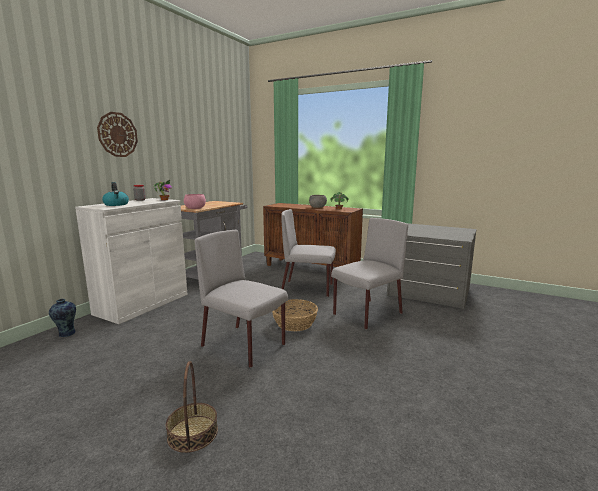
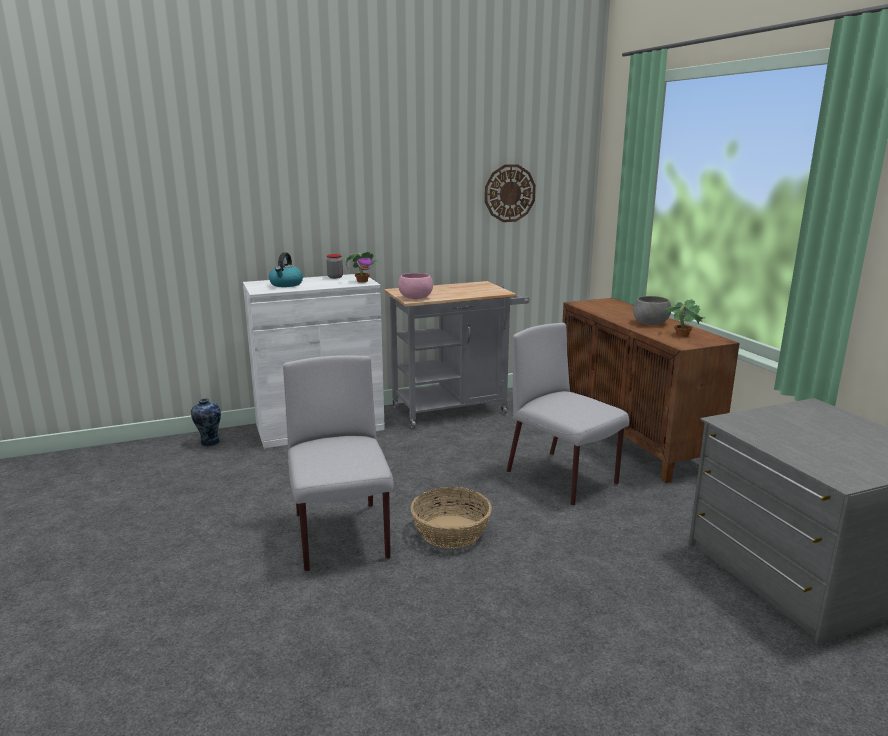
camera: 40 degrees right, 5 degrees up
(117, 134) = (314, 180): wall clock -> wall clock (509, 193)
(193, 433) = (155, 618): basket -> none
(367, 314) = (587, 565): grey chair -> none

